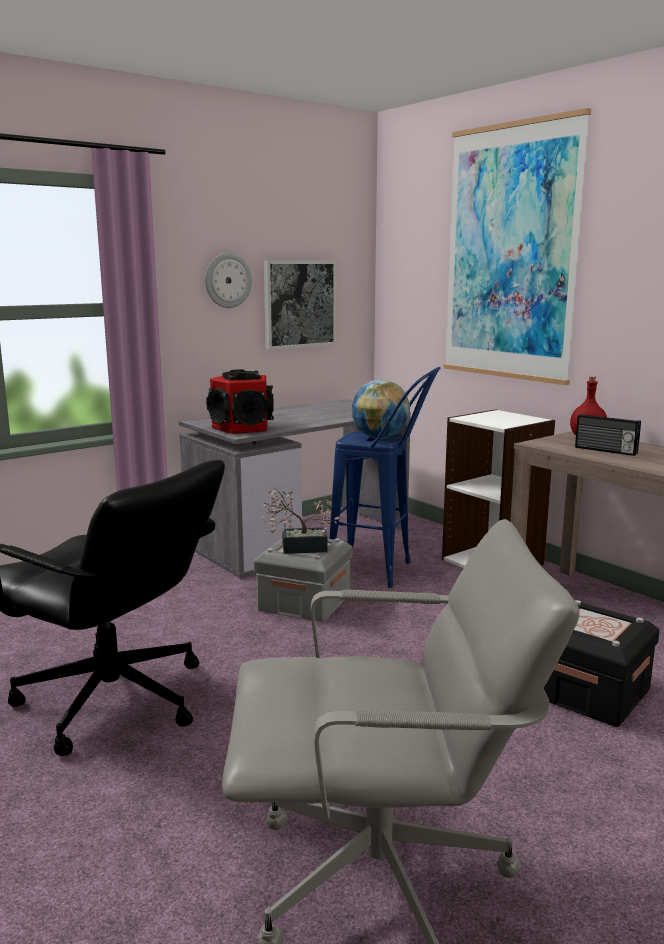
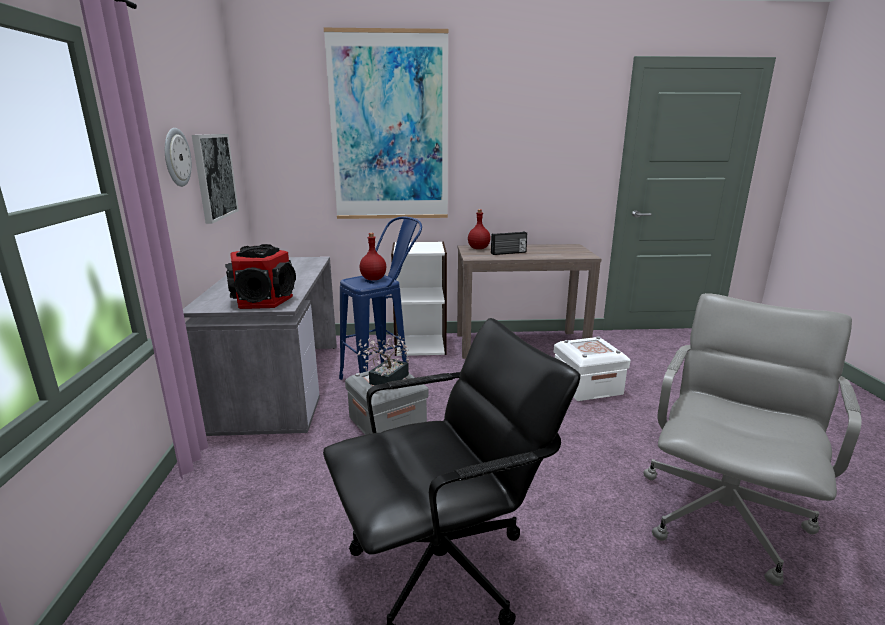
camera: 55 degrees left, 5 degrees up
(380, 438) = (373, 279): globe -> red bottle
(589, 692) = (587, 386): black storage box -> white storage box

